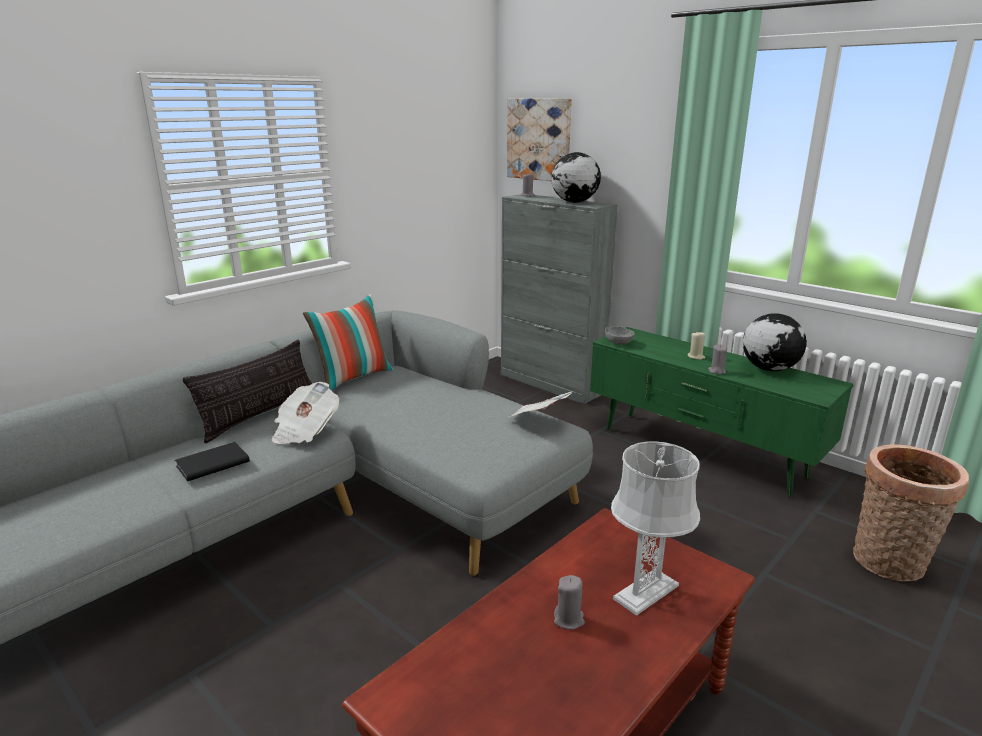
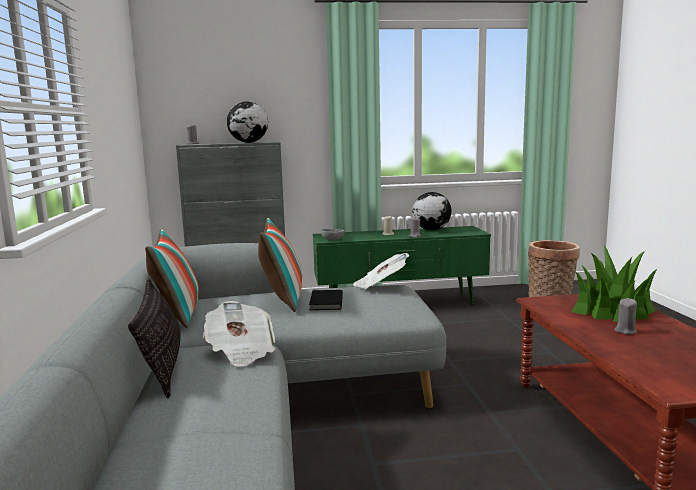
camera: 50 degrees left, 10 degrees down
(211, 463) = (227, 399): black book -> black book (325, 302)
(430, 397) = (283, 300): none -> pillow
(539, 139) = (190, 96): picture -> none
(646, 592) = (613, 311): grey table lamp -> potted plant

